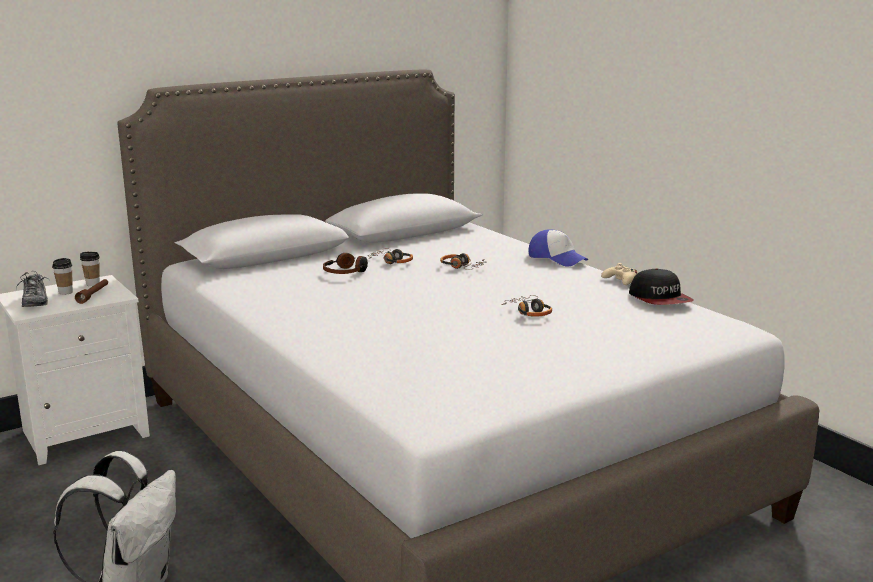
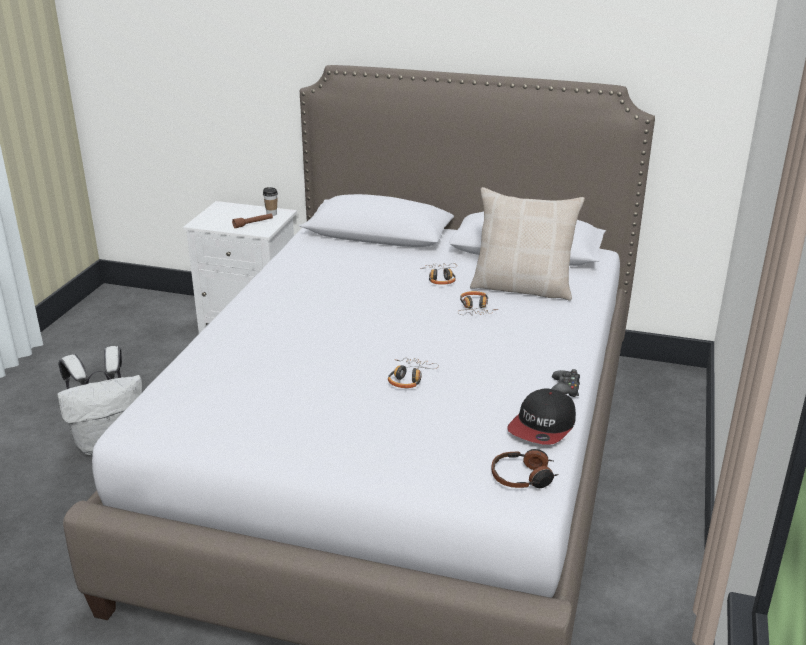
camera: 50 degrees right, 10 degrees up
(35, 301) = (220, 215): shoe -> none
(65, 292) = (246, 215): cup -> none
(346, 272) = (387, 274): headphones -> headphones (523, 477)
(458, 248) = (523, 287): none -> beige pillow
(557, 258) = (573, 337): cap -> none
(621, 280) = (564, 389): beige game controller -> black game controller

